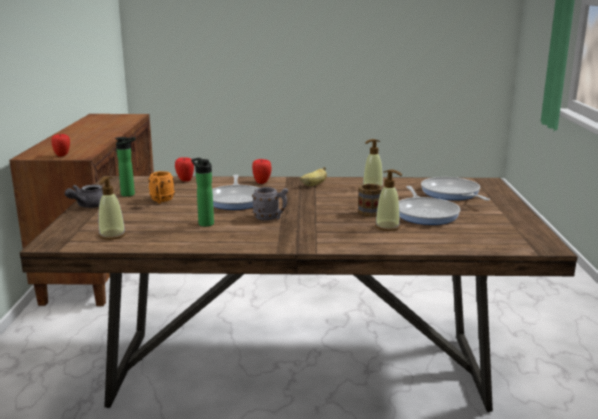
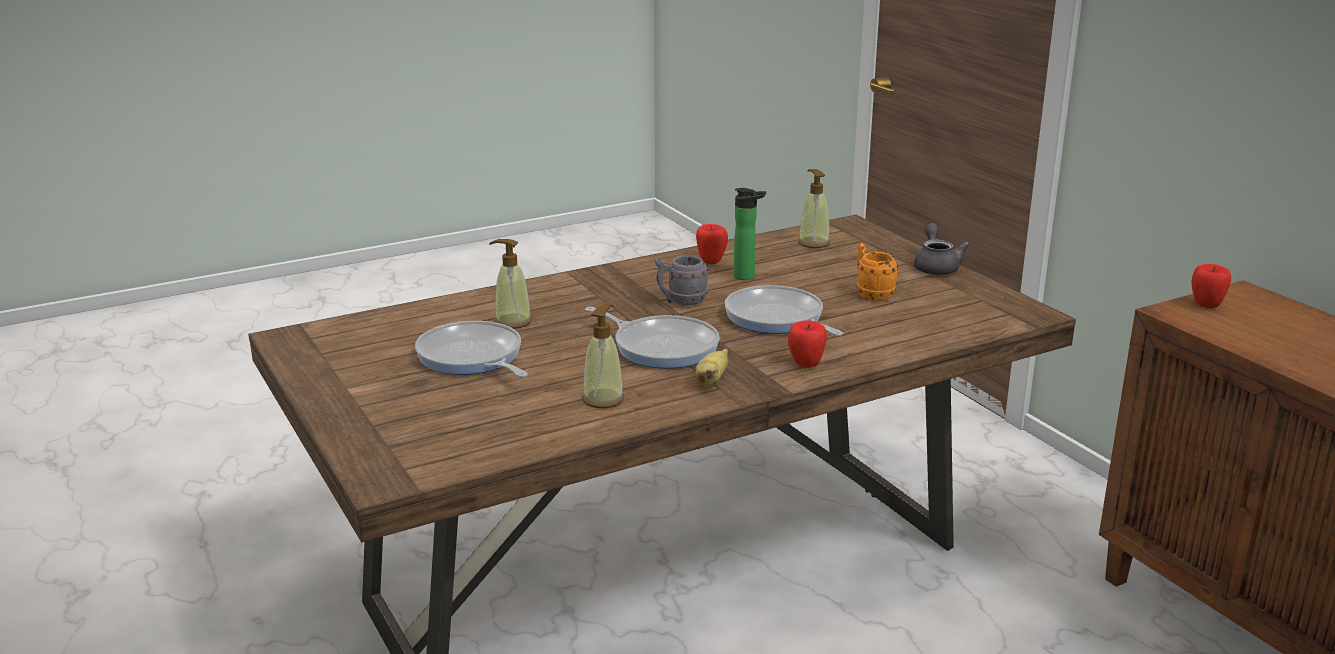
camera: 150 degrees right, 5 degrees up
(130, 194) = (938, 294): bottle -> none
(185, 180) = (931, 338): apple -> apple (711, 261)
(368, 211) = (561, 343): mug -> none
(451, 194) = (448, 418): frying pan -> frying pan (661, 347)

